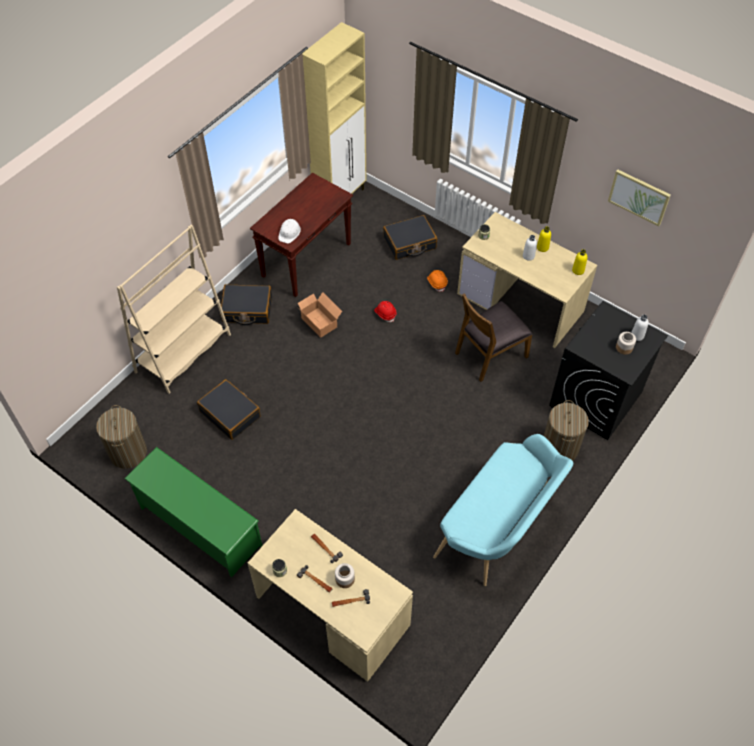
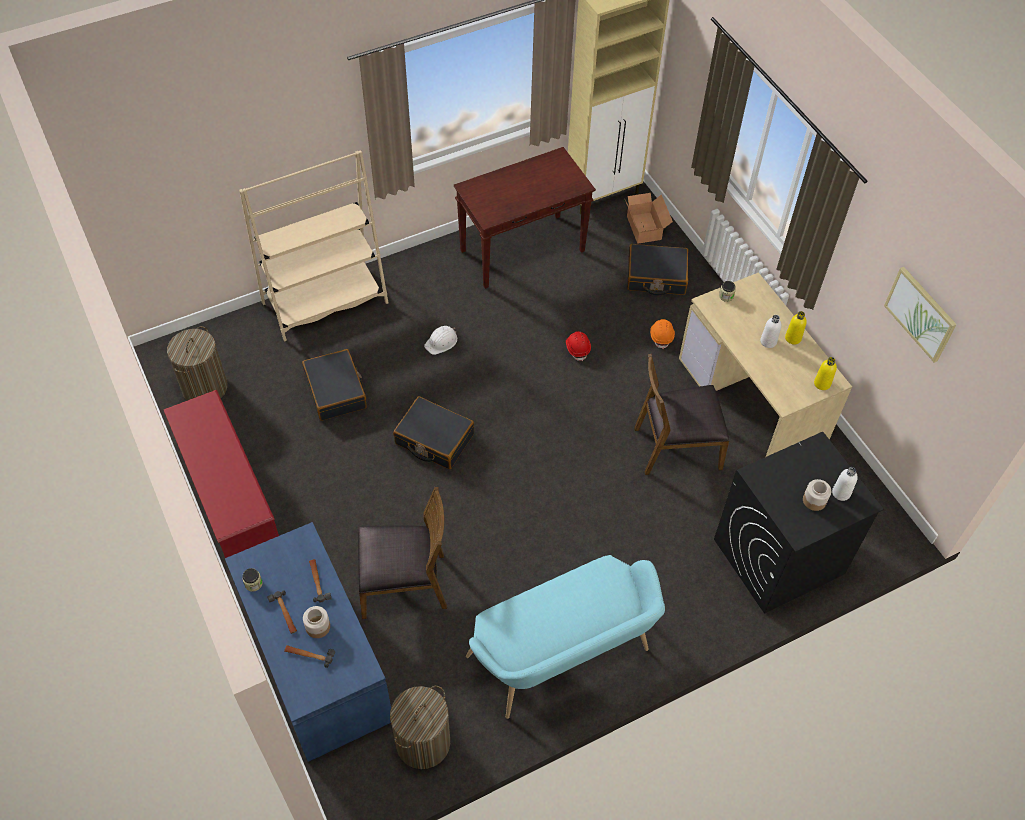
camera: 25 degrees right, 0 degrees up
(199, 526) = (231, 501): green shoe rack -> red shoe rack
(247, 309) = (423, 281): black suitcase -> black suitcase (434, 439)
(289, 232) = (495, 206): white hard hat -> white hard hat (441, 342)
(320, 321) = (496, 327): cardboard box -> cardboard box (645, 227)
(331, 611) = (315, 662): beige desk -> blue desk
(361, 528) = (404, 583): none -> brown chair
(560, 448) = (697, 596): laundry basket -> laundry basket (423, 742)

